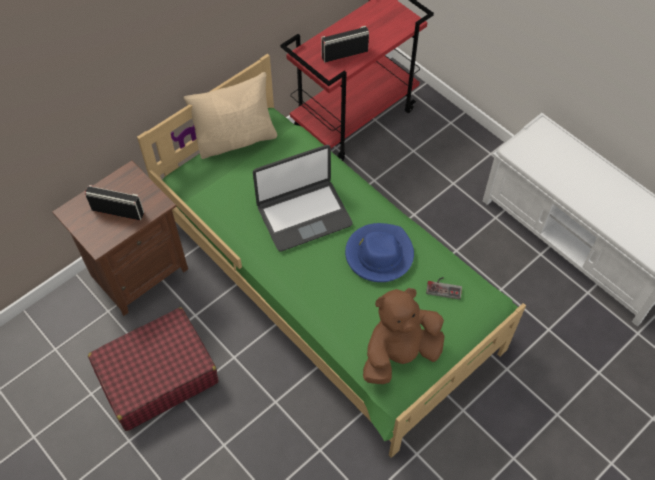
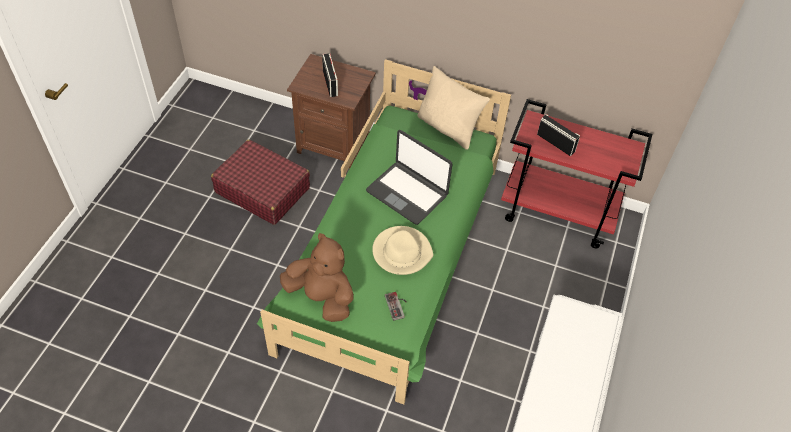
camera: 60 degrees right, 5 degrees down
(379, 254) = (401, 252): blue hat -> beige hat

